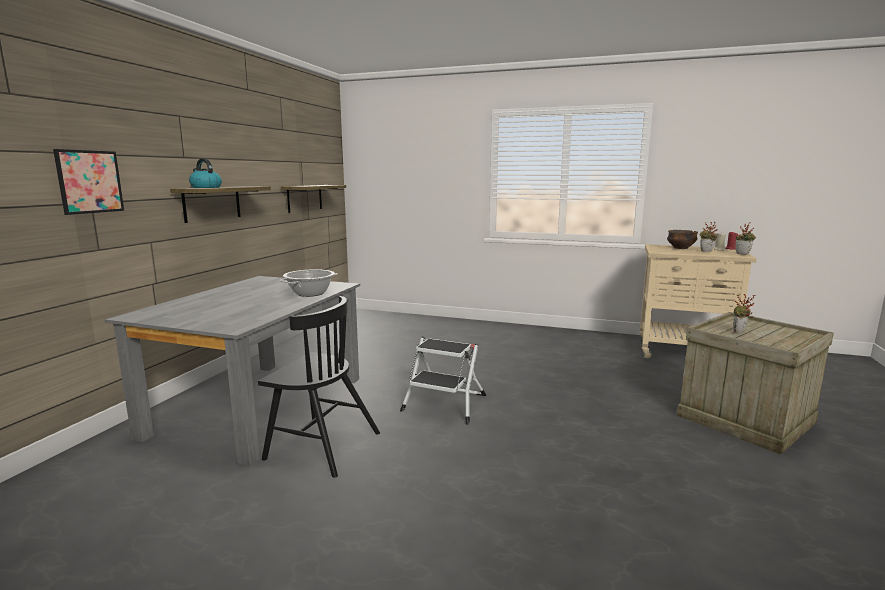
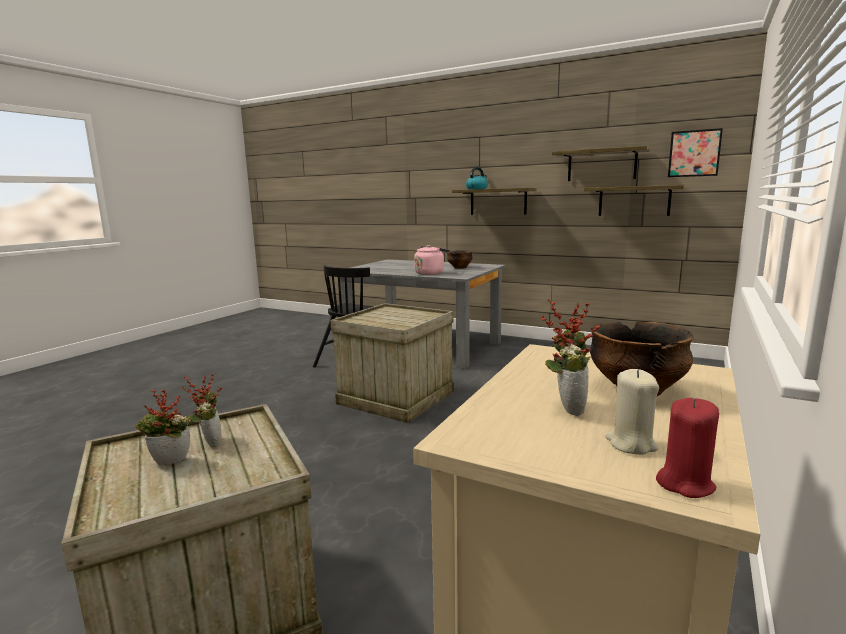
camera: 100 degrees right, 0 degrees up
(90, 181) = (414, 186): picture -> picture (694, 153)
(272, 286) = (460, 268): none -> bowl
(285, 165) = (601, 165): none -> shelf
(310, 293) = (430, 273): cooking pot -> pink kettle
(445, 404) = (396, 398): step ladder -> crate
(743, 254) = (502, 452): potted plant -> potted plant (169, 463)

